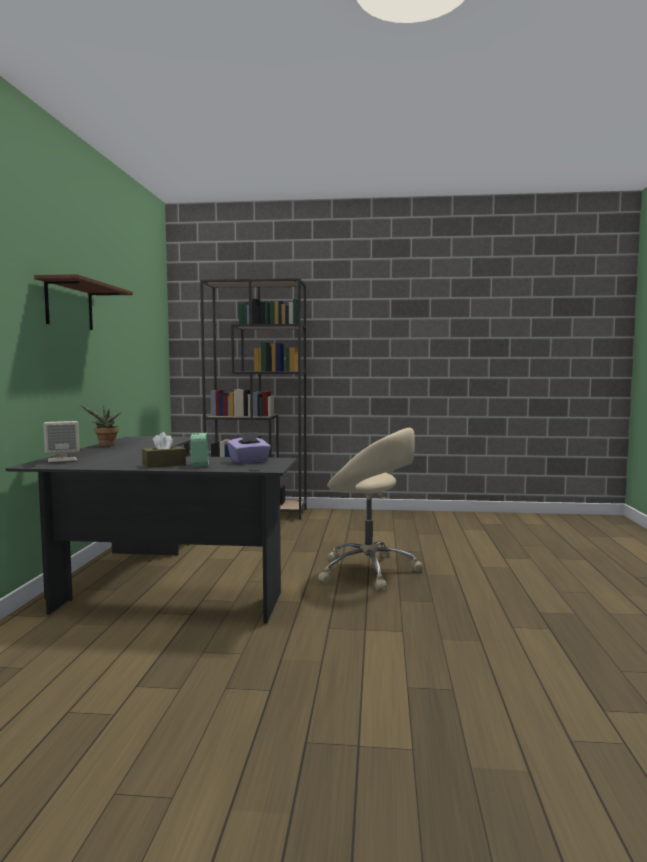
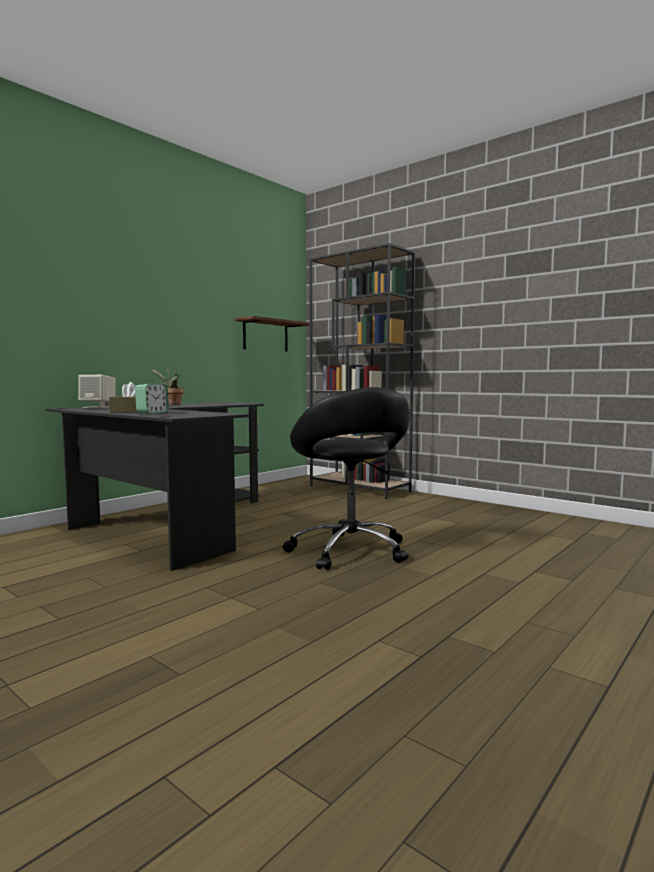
camera: 35 degrees right, 0 degrees up
(69, 305) = (144, 284): shelf -> shelf (265, 336)
(249, 461) = (197, 413): purple tissue box -> none
(370, 571) = (350, 551): beige office chair -> black office chair

